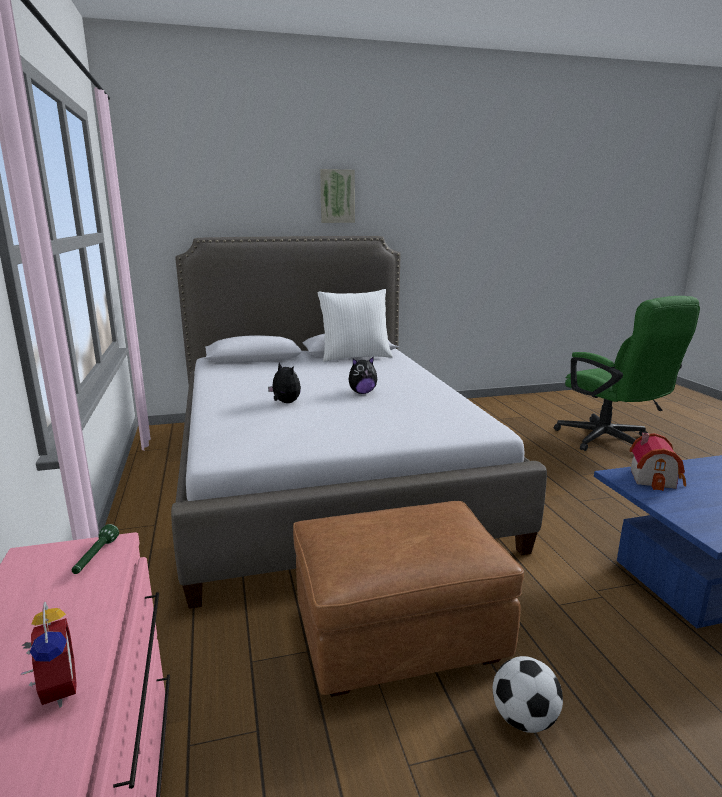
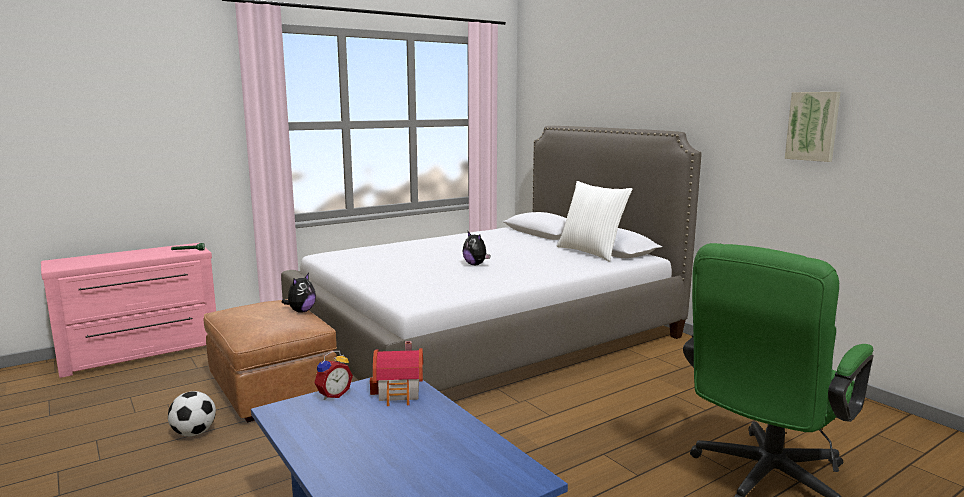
camera: 70 degrees right, 5 degrees down
(54, 691) = (103, 261): alarm clock -> alarm clock (333, 395)
(285, 403) = (427, 252): plush toy -> plush toy (301, 311)
(337, 196) = (655, 88): picture -> picture (813, 126)

